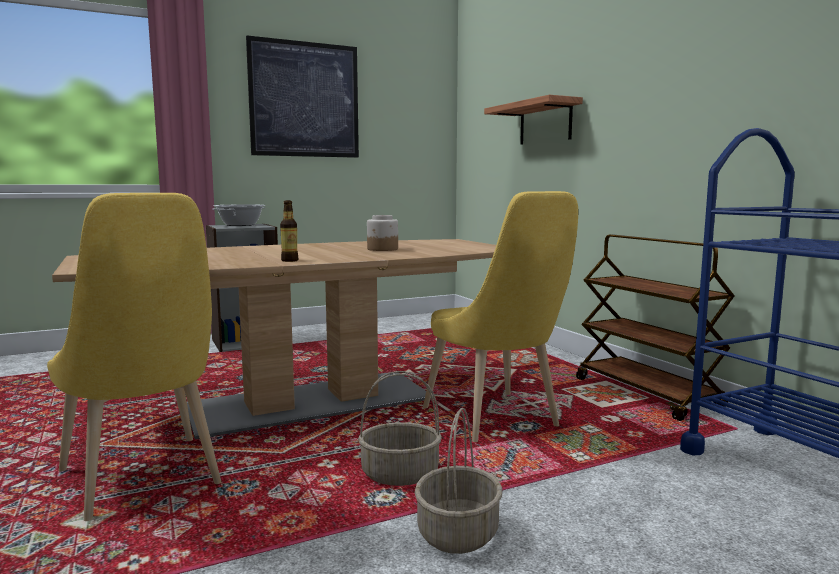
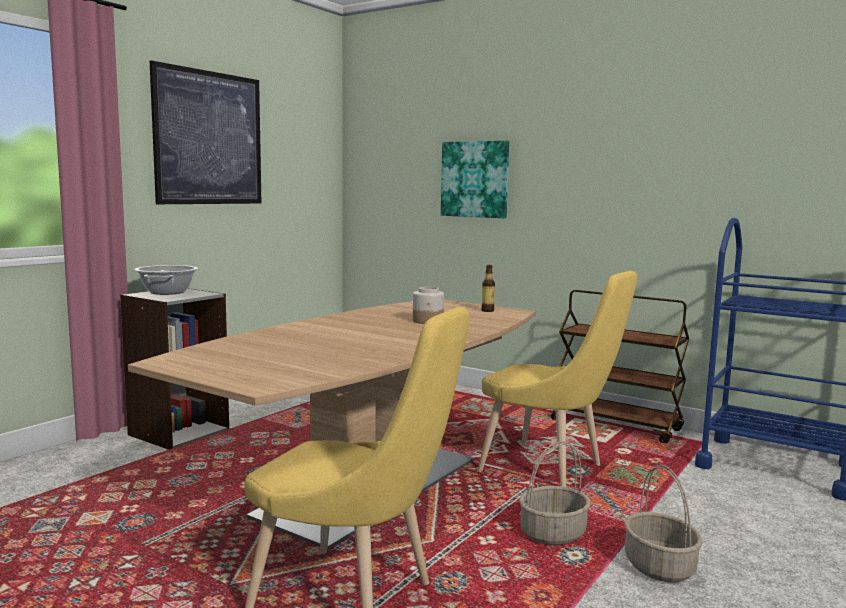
camera: 30 degrees left, 0 degrees up
(289, 260) = (409, 347): bottle -> bottle (487, 311)
(545, 123) = (475, 179): shelf -> picture

